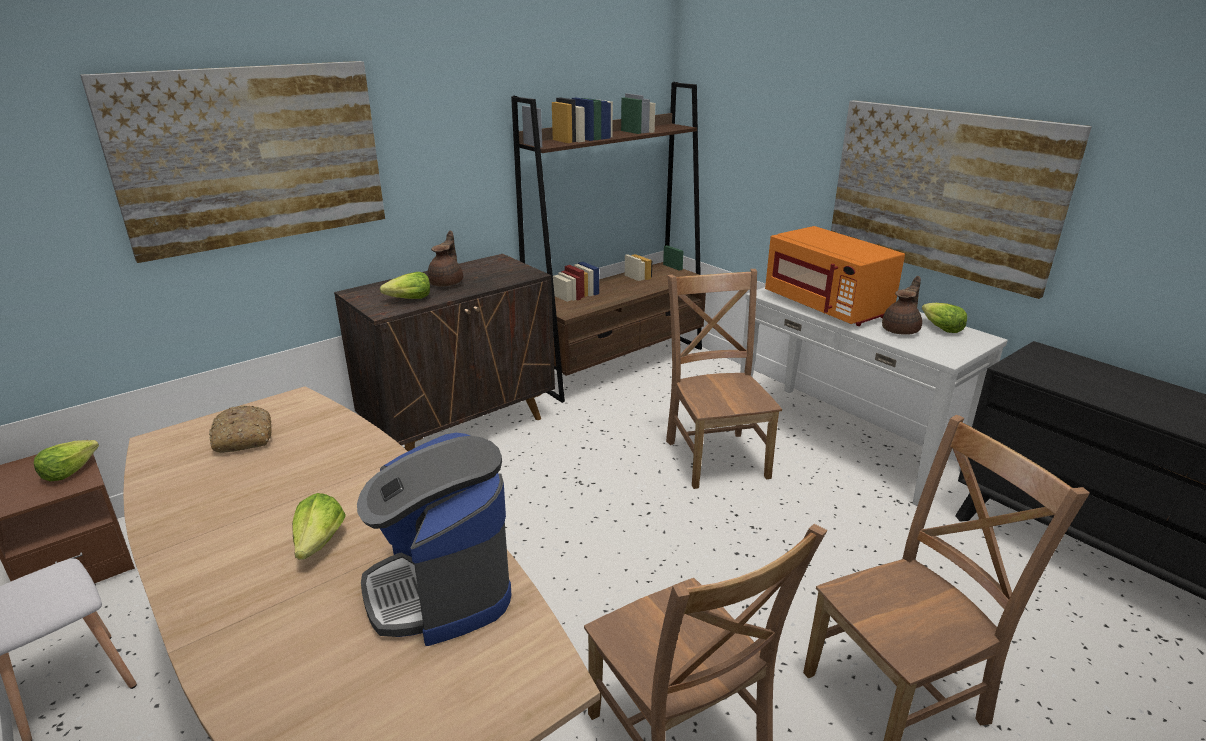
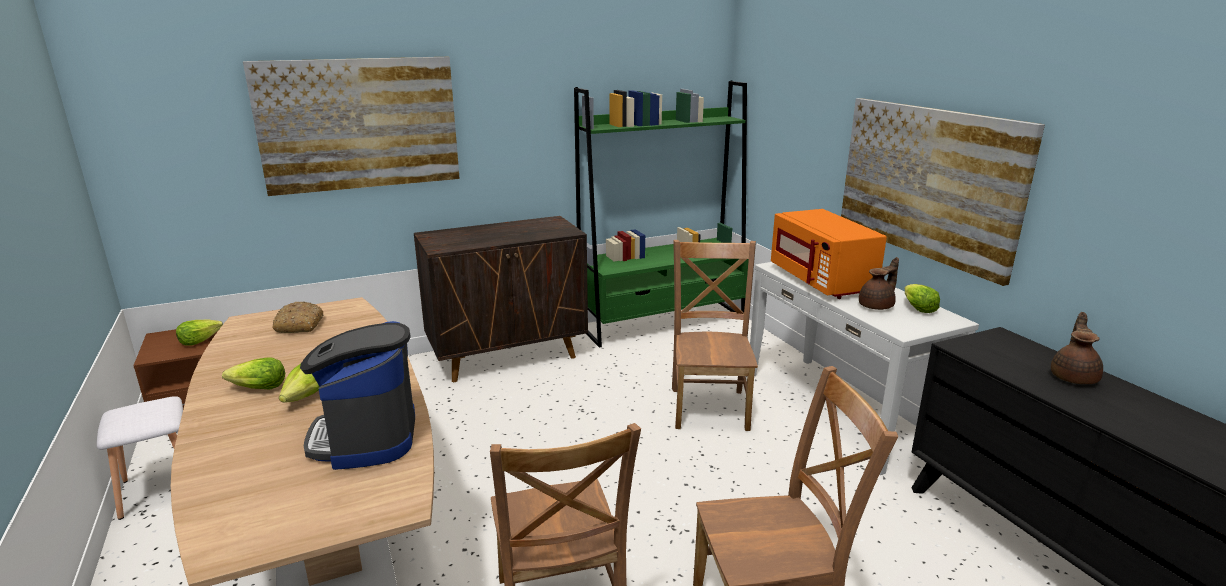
camera: 15 degrees right, 5 degrees down
(409, 299) = (464, 242): lettuce -> lettuce (258, 388)
(447, 283) = (501, 233): brown teapot -> brown teapot (1074, 377)
(618, 363) = (663, 322): brown bookcase -> green bookcase

